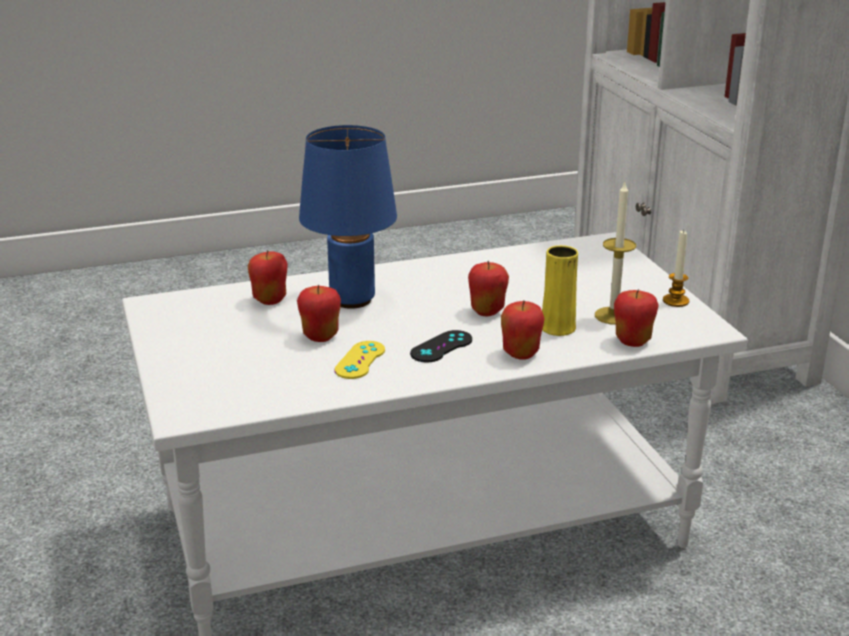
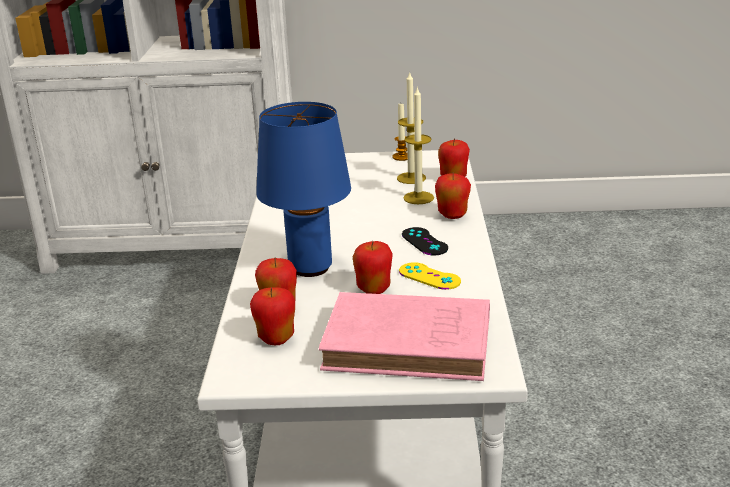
camera: 70 degrees left, 0 degrees up
(219, 370) = (413, 345): none -> pink book
(487, 311) = (374, 217): apple -> apple (276, 338)
(558, 328) = (418, 198): yellow vase -> candle

